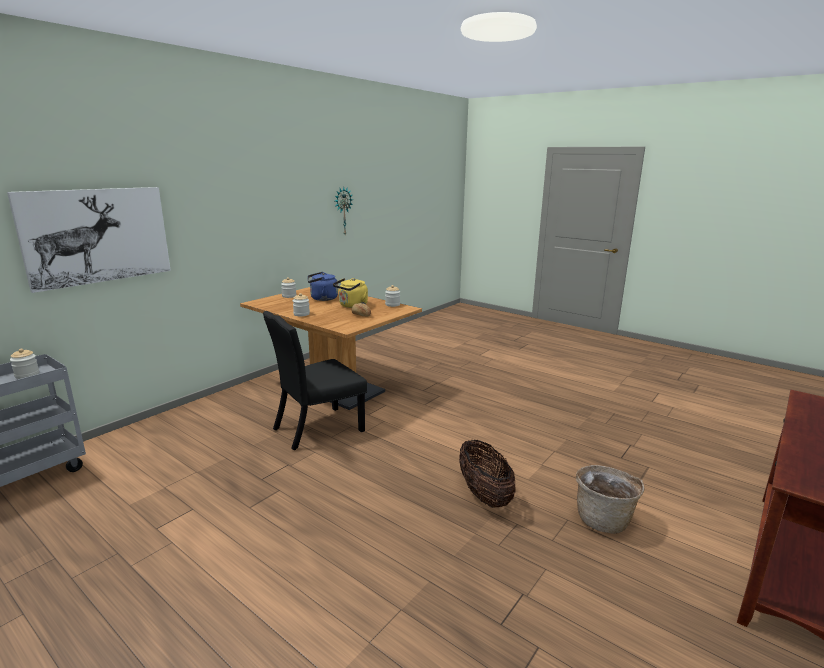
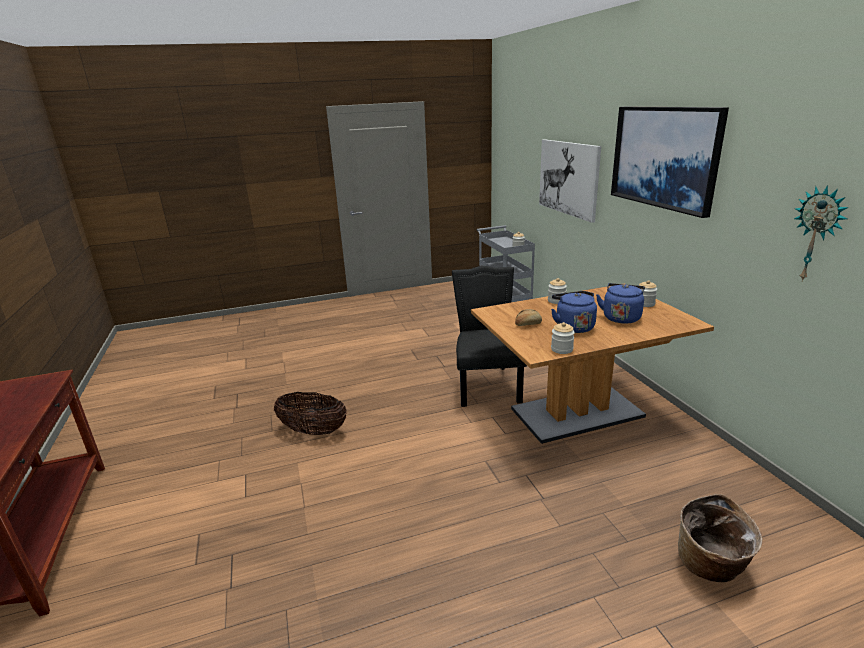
camera: 125 degrees right, 5 degrees up
(242, 187) = (664, 157): none -> picture
(352, 306) = (573, 326): yellow kettle -> blue kettle
(603, 519) = (215, 473): basket -> basket (710, 566)

